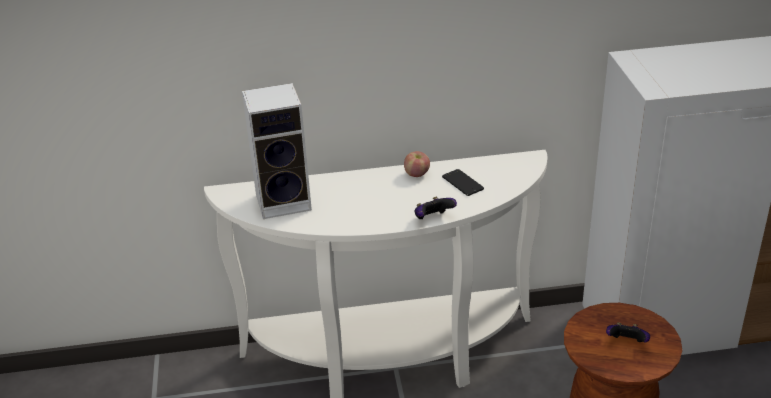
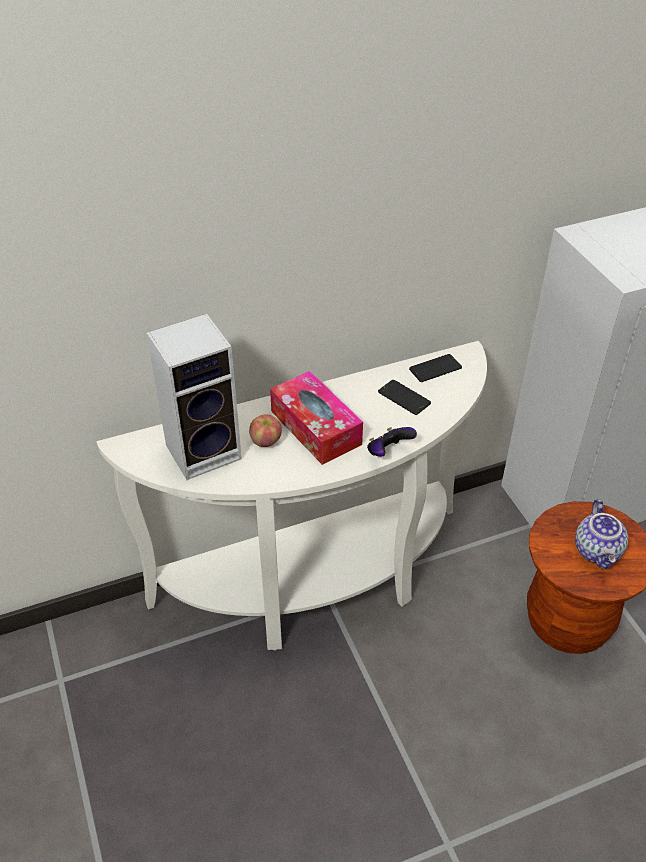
camera: 15 degrees left, 10 degrees up
(380, 196) = (315, 427): none -> tissue box
(417, 174) = (348, 391): apple -> apple (266, 441)
(498, 165) = (435, 369): none -> phone
(626, 343) = (598, 551): game controller -> teapot

